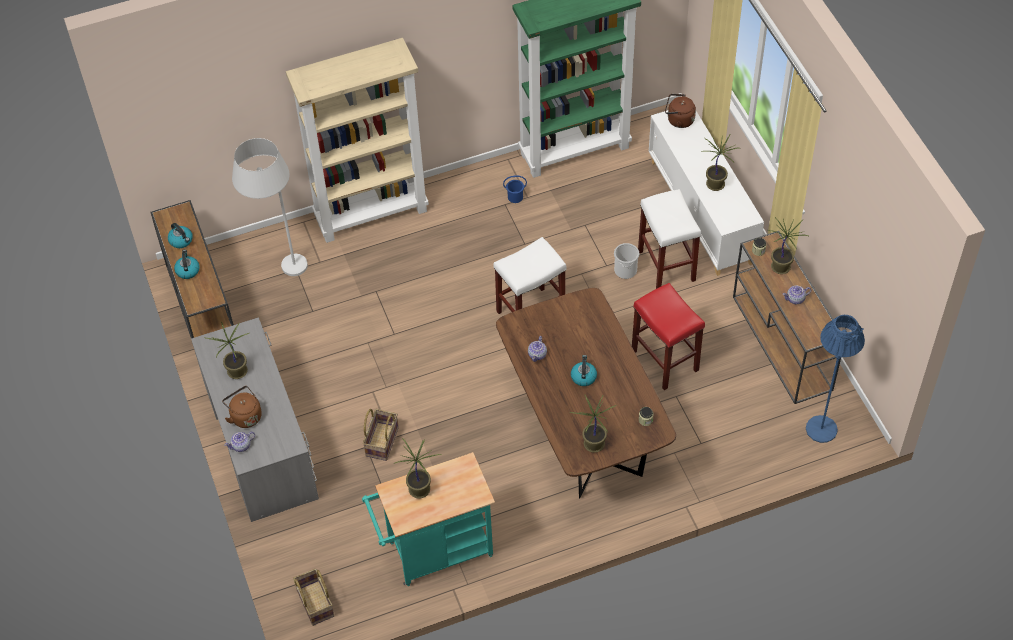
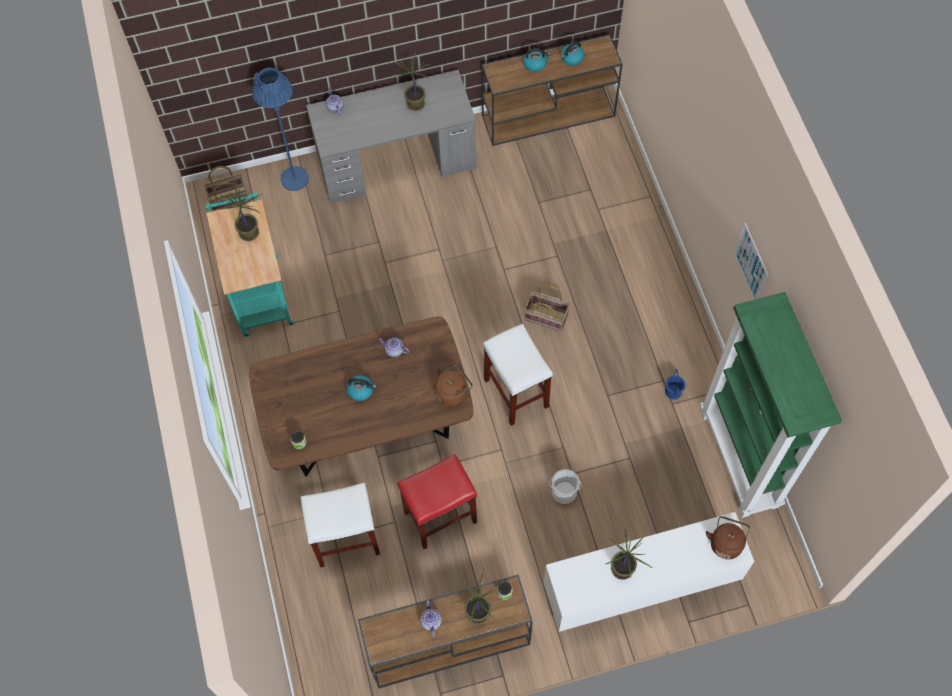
camera: 95 degrees right, 10 degrees up
(245, 416) = (366, 110): brown kettle -> brown kettle (452, 392)
(279, 266) = (596, 176): white floor lamp -> none
(372, 213) = (657, 256): beige bookcase -> none
(381, 441) = (382, 254): basket -> basket (546, 316)
(459, 56) = (751, 263): none -> picture
(594, 445) = (279, 391): potted plant -> none
(667, 266) = (565, 536): white stool -> white stool (345, 540)
(821, 429) = (331, 665): blue floor lamp -> blue floor lamp (294, 179)

